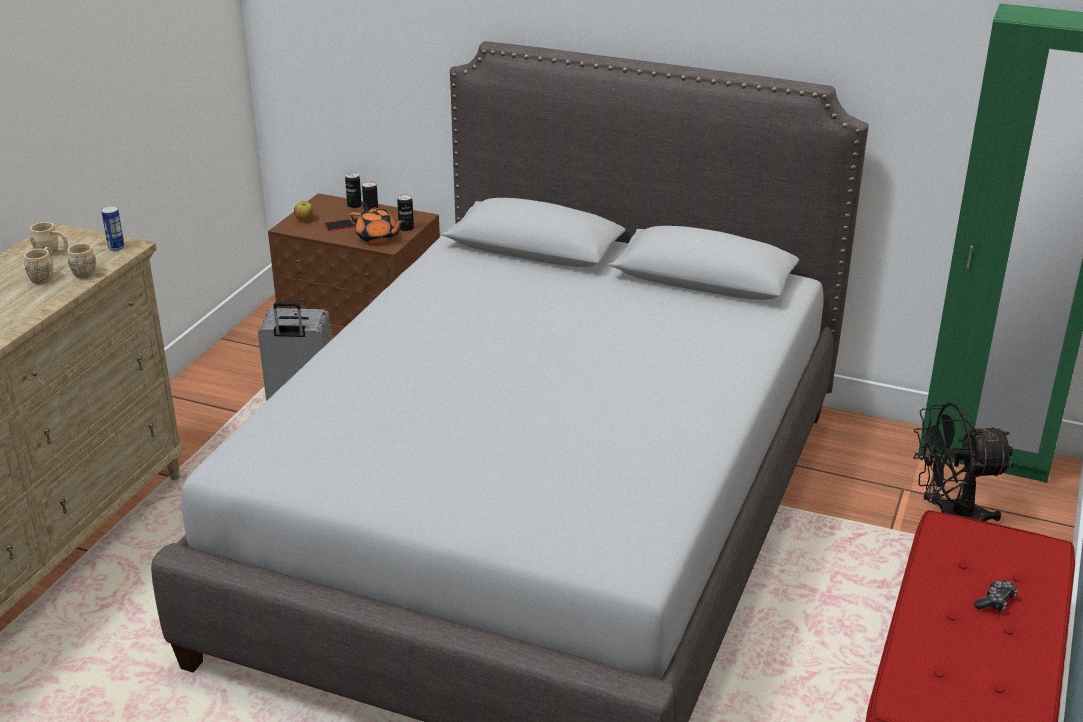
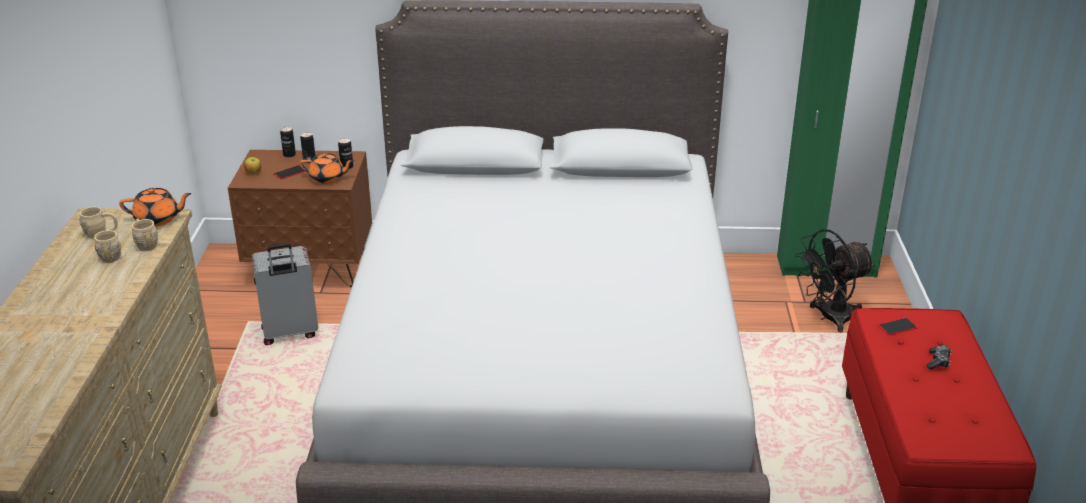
camera: 20 degrees left, 0 degrees up
(116, 247) = (158, 219): can -> orange teapot
(969, 545) = (897, 326): none -> phone

